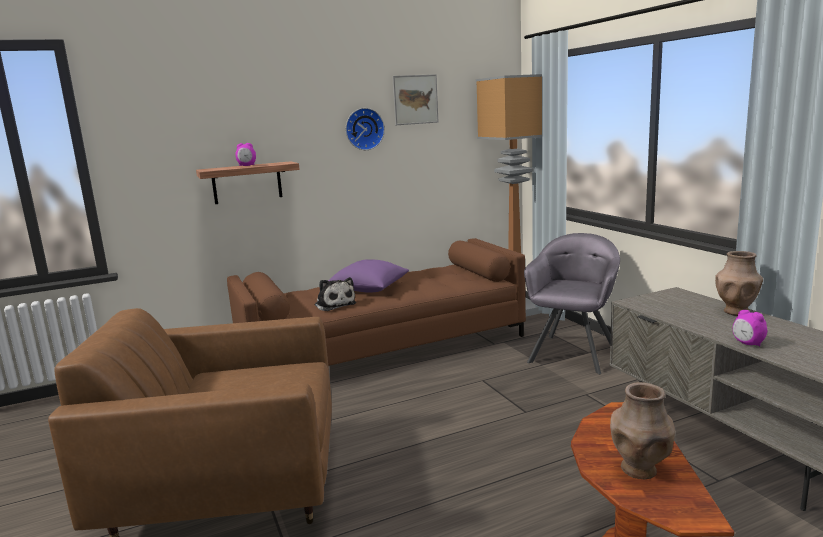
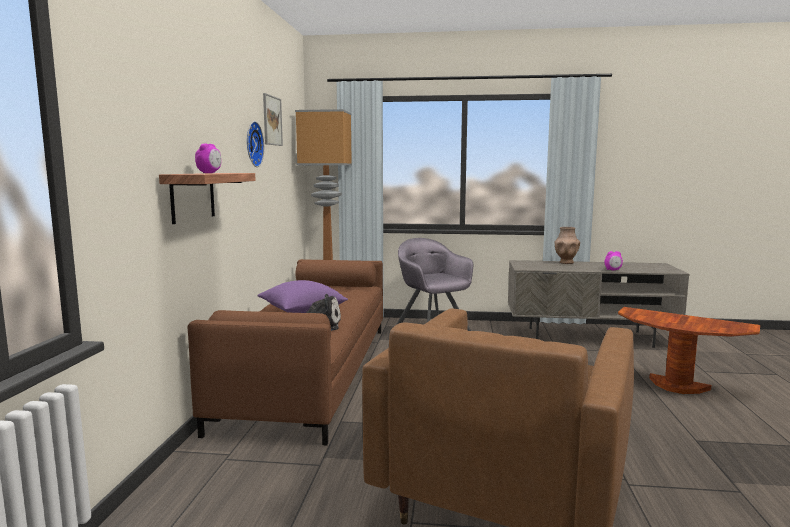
camera: 60 degrees left, 5 degrees down
(639, 470) = (701, 323): brown vase -> none

